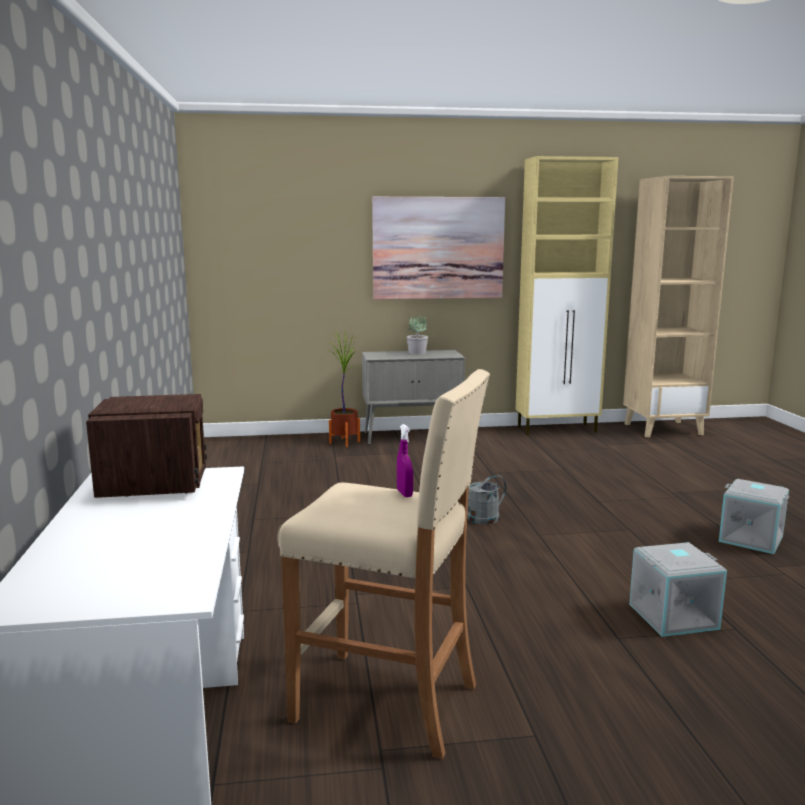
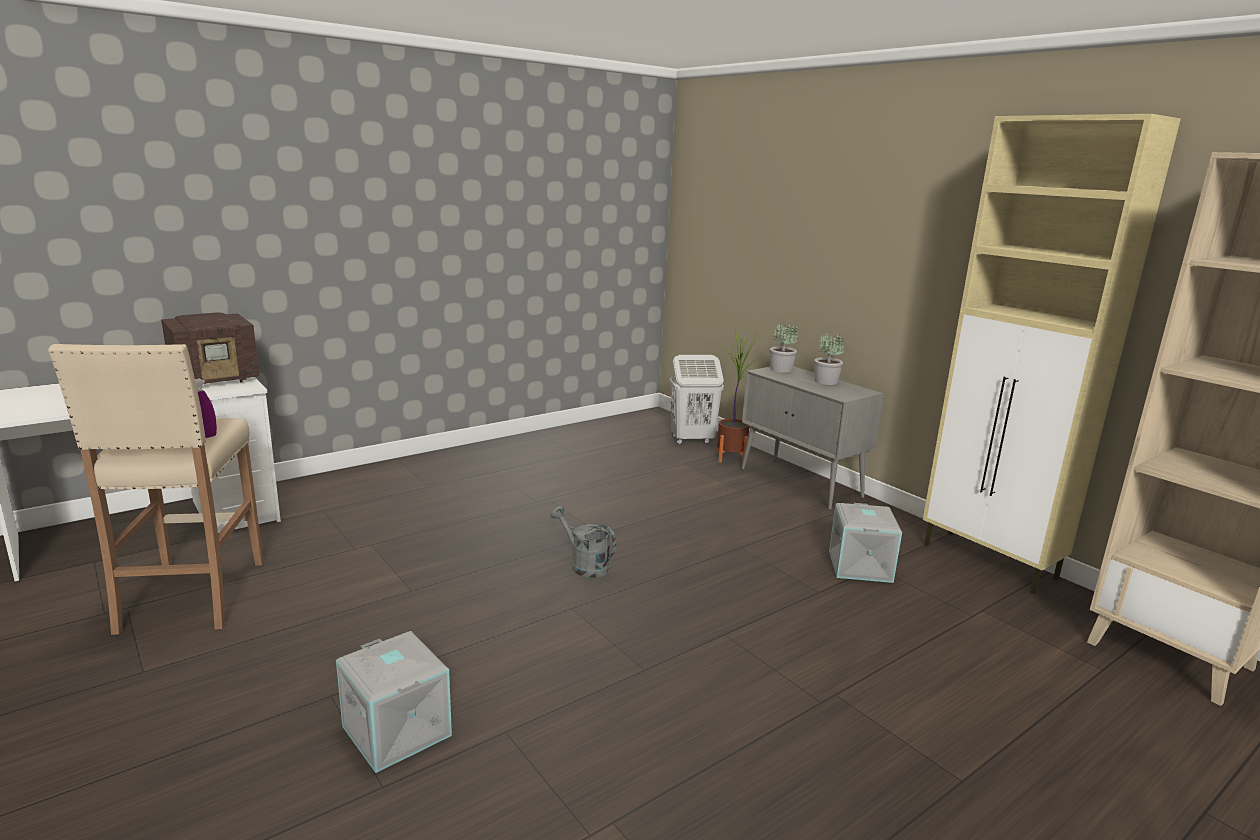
camera: 60 degrees right, 5 degrees up
(292, 444) = (691, 440): none -> white laundry basket
(376, 354) = (781, 369): none -> potted plant
(438, 248) = (887, 249): picture -> none
(751, 538) = (711, 792): grey storage box -> grey storage box (861, 566)

